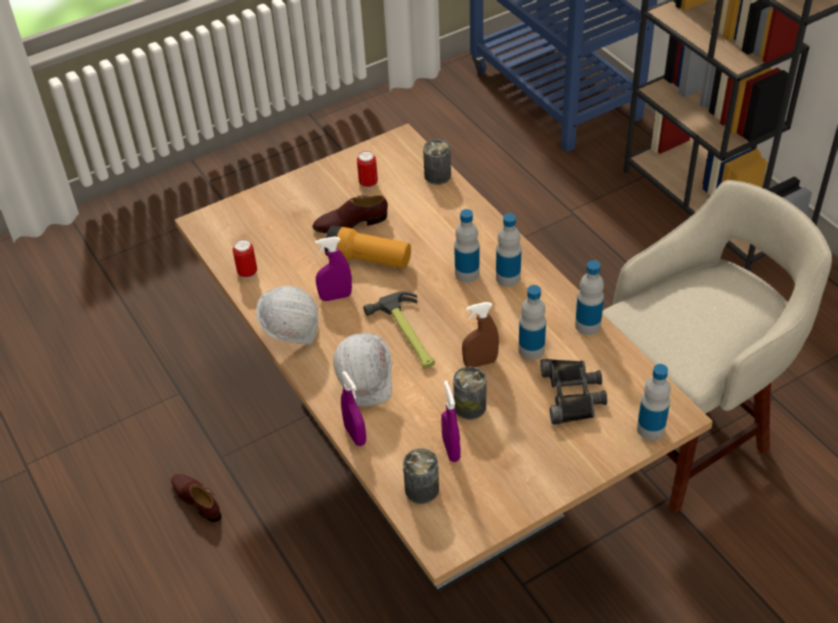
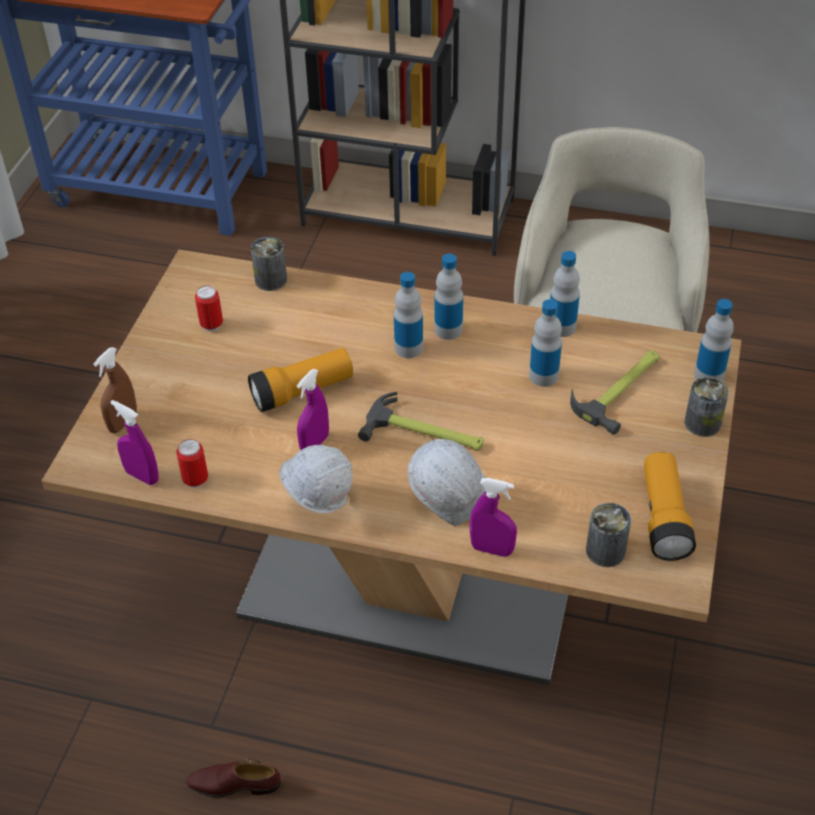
camera: 45 degrees left, 0 degrees up
(350, 223) = (241, 370): brown shoe -> none
(451, 449) = (586, 501): purple spray bottle -> purple spray bottle (142, 476)
(470, 406) = (555, 456): can -> can (702, 423)
(480, 362) = (516, 414): brown spray bottle -> brown spray bottle (123, 422)
(488, 497) = (663, 517): none -> flashlight
(573, 395) = (621, 389): black binoculars -> hammer

